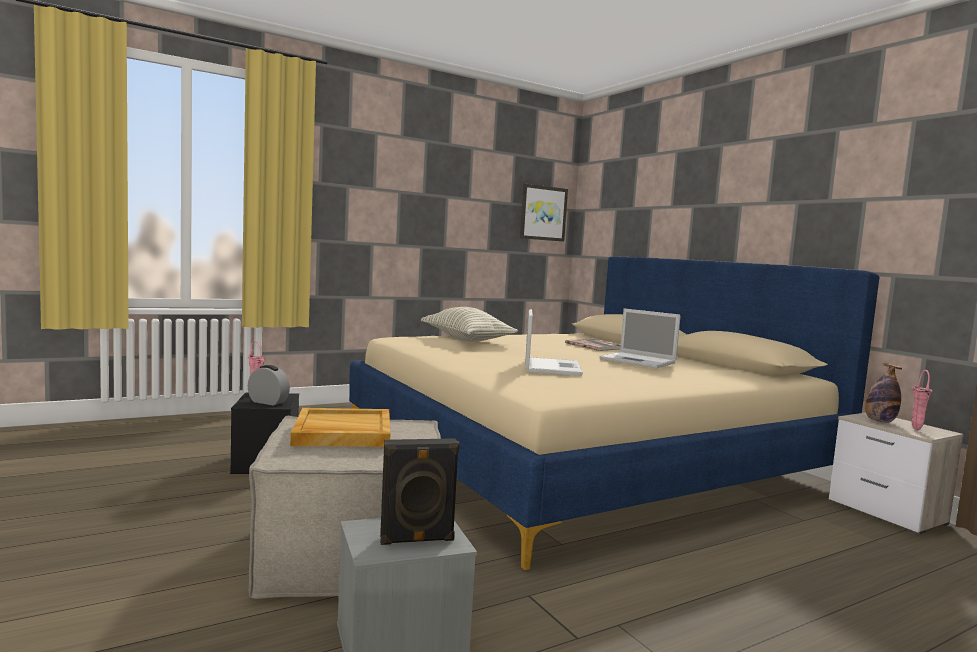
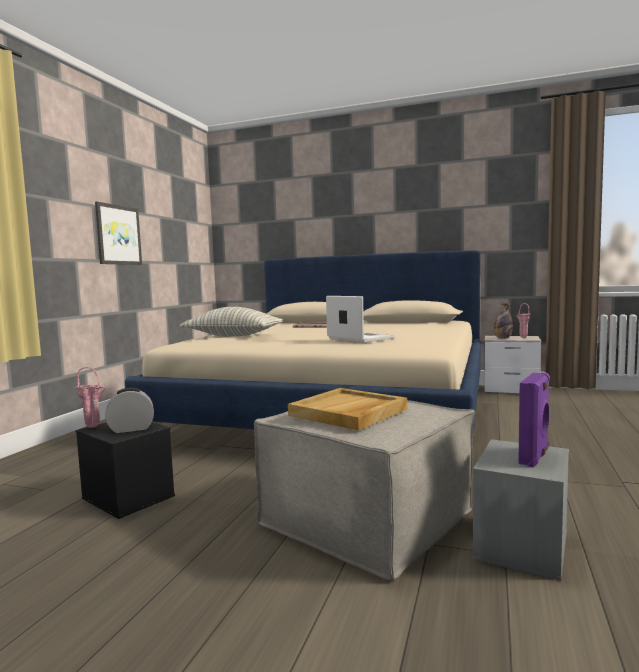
camera: 40 degrees left, 0 degrees up
(417, 540) = (535, 457): black speaker -> purple speaker
(543, 213) = (194, 227): picture -> picture (118, 235)
(639, 361) = (377, 327): laptop -> none

